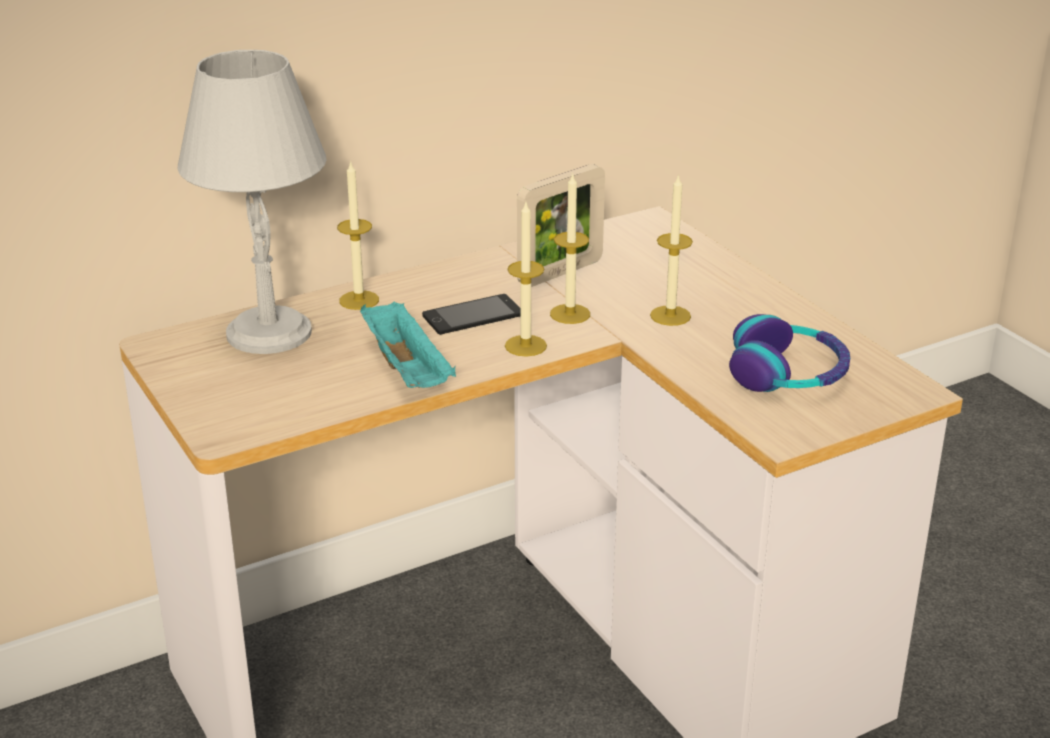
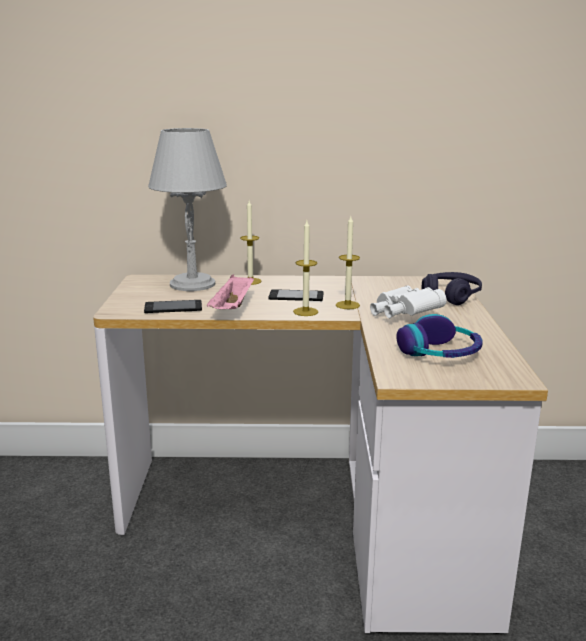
camera: 30 degrees right, 10 degrees down
(308, 396) = (173, 307): none -> phone
(408, 371) = (233, 308): turquoise tray -> pink tray
(560, 272) = (366, 290): picture frame -> none
(670, 316) = (403, 316): candle -> white binoculars
(690, 255) = (450, 296): none -> purple headphones

